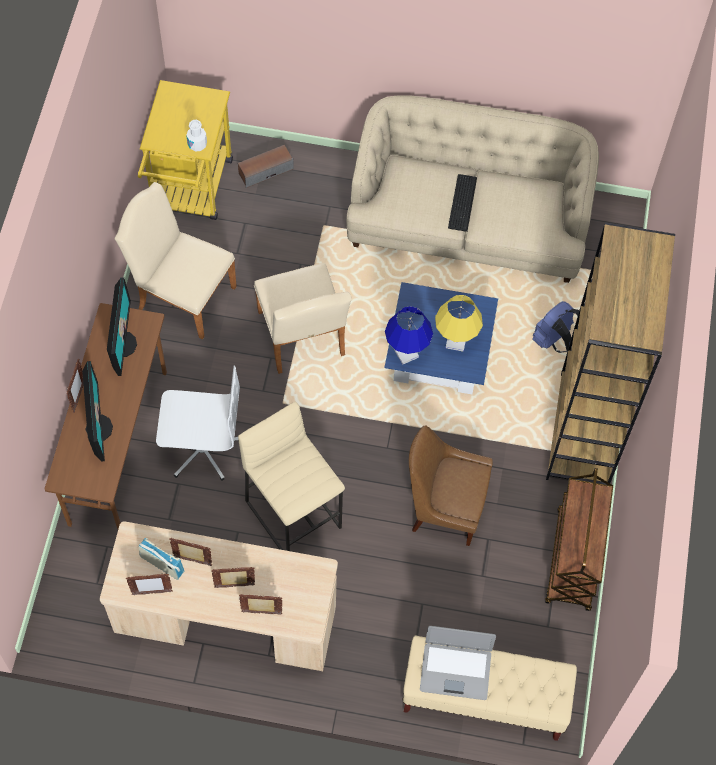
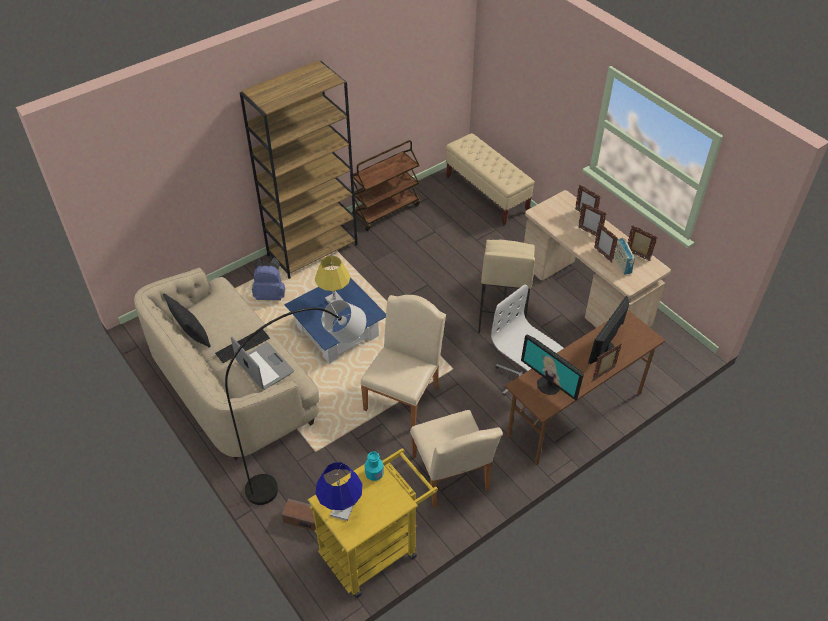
camera: 135 degrees left, 15 degrees down
(123, 344) = (548, 385): monitor -> monitor turned 90 degrees counterclockwise
(197, 144) = (374, 474): white bottle -> turquoise bottle
(318, 219) = (313, 459): none -> grey floor lamp
(406, 353) = (367, 313): blue table lamp -> blue table lamp (341, 510)
(444, 508) = (421, 266): brown chair -> none
(455, 670) = (502, 171): laptop -> laptop (264, 367)
(519, 177) = (191, 335): none -> black pillow

